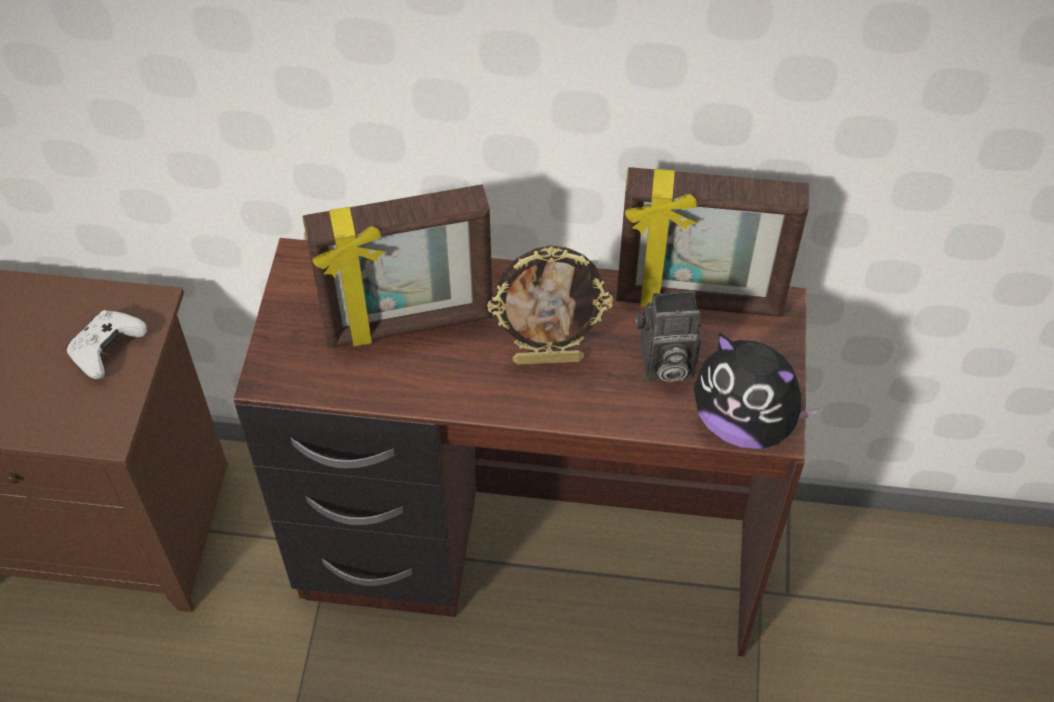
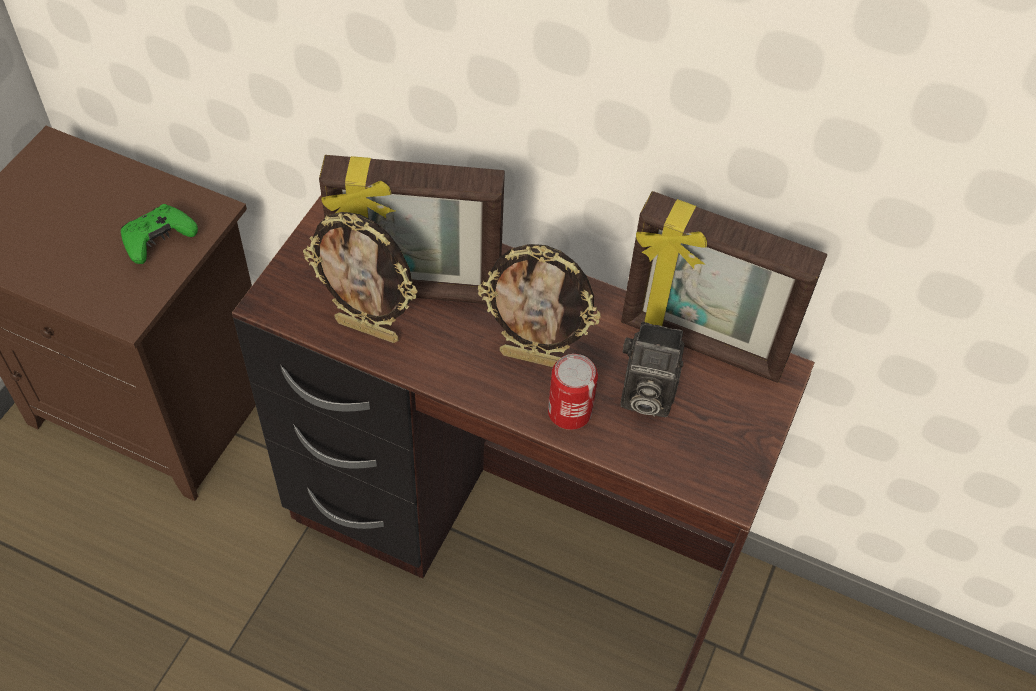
camera: 15 degrees right, 0 degrees up
(107, 350) = (158, 240): white game controller -> green game controller
(377, 377) = (368, 329): none -> picture frame
(601, 400) = (569, 412): none -> can
(744, 423) = (701, 475): plush toy -> none

